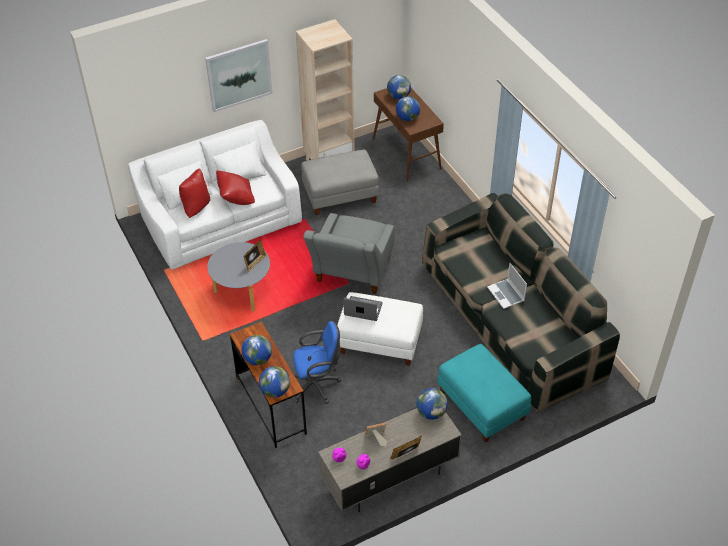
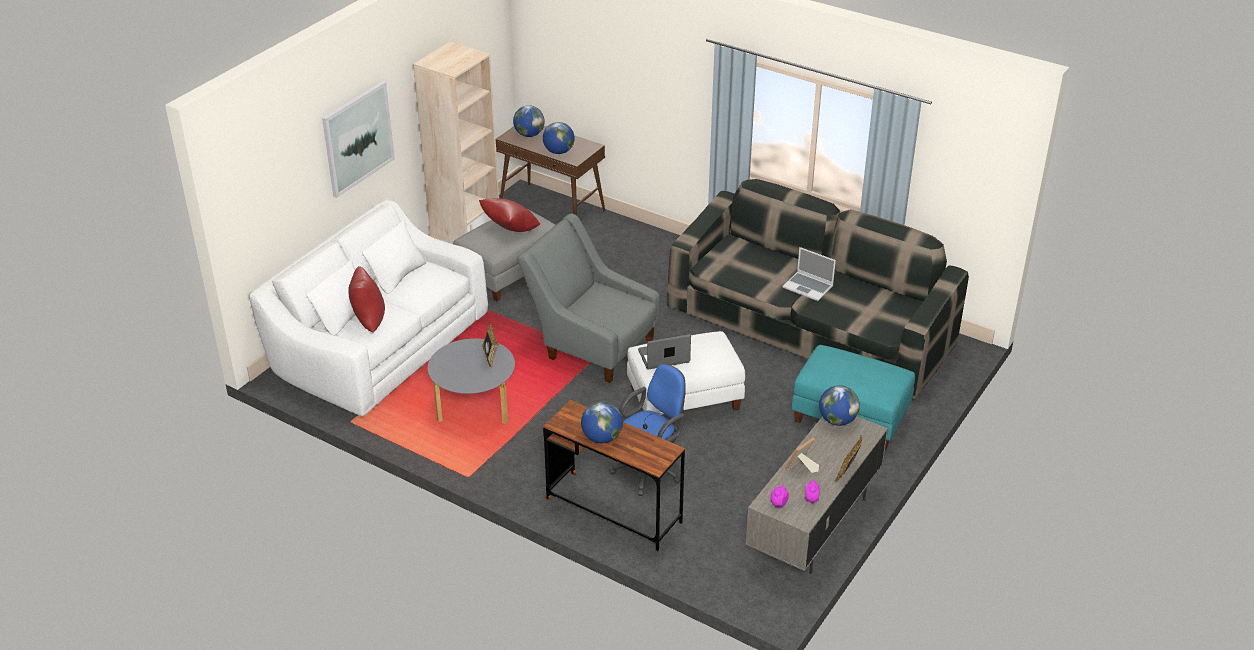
camera: 30 degrees left, 10 degrees down
(236, 198) = (411, 296): red pillow -> red pillow (510, 229)
(275, 391) = (652, 461): globe -> none
(351, 274) = (592, 345): grey armchair -> grey armchair turned 135 degrees clockwise

